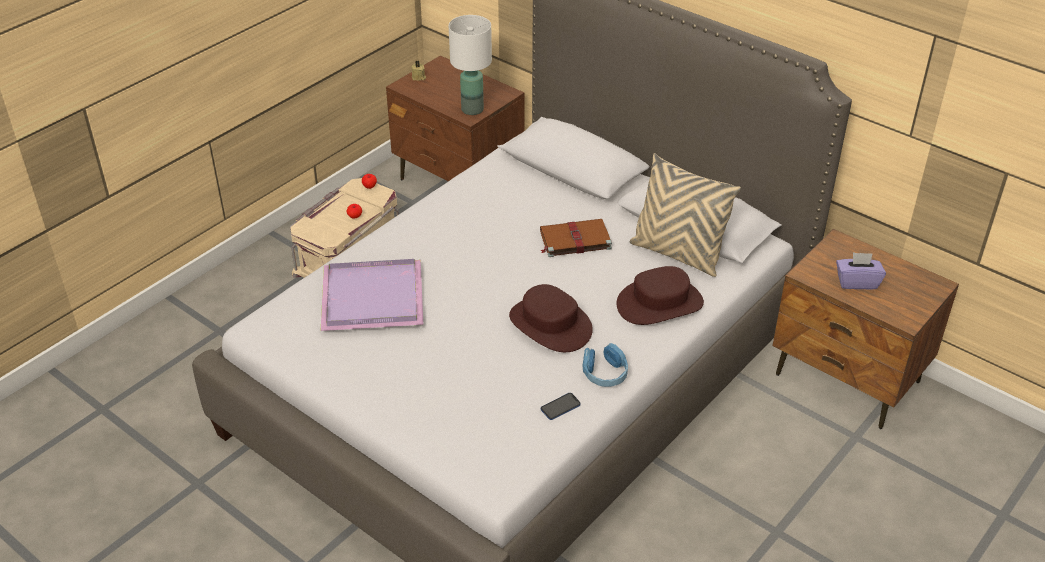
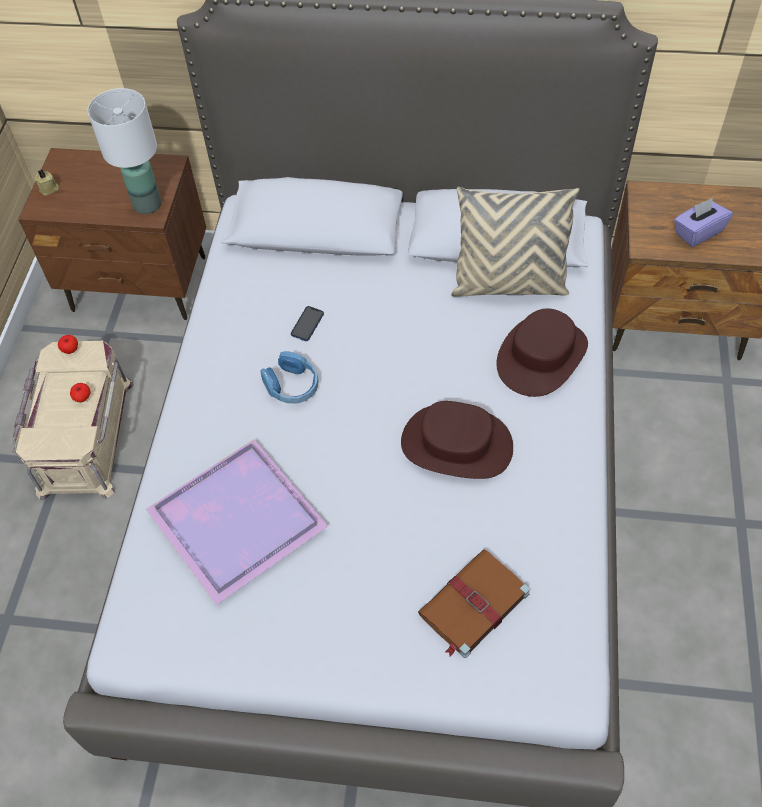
camera: 30 degrees left, 15 degrees up
(560, 407) = (551, 545): phone -> phone (307, 324)
(574, 240) = (393, 321): brown book -> brown book (473, 605)
(604, 373) = (559, 475): blue headphones -> blue headphones (292, 386)

